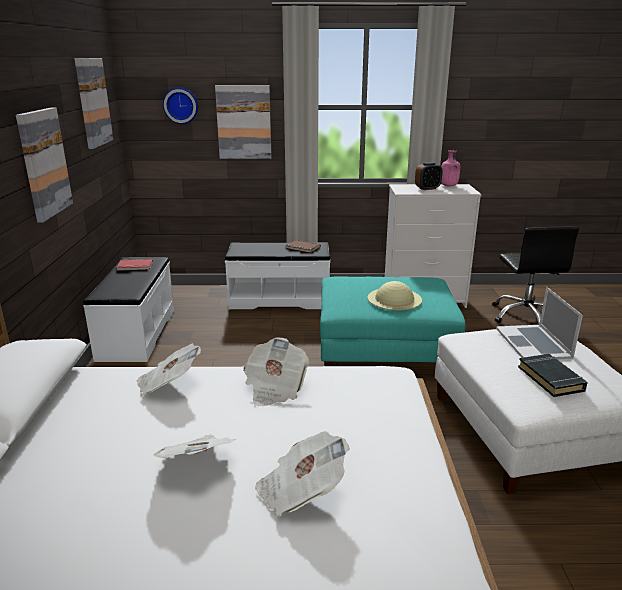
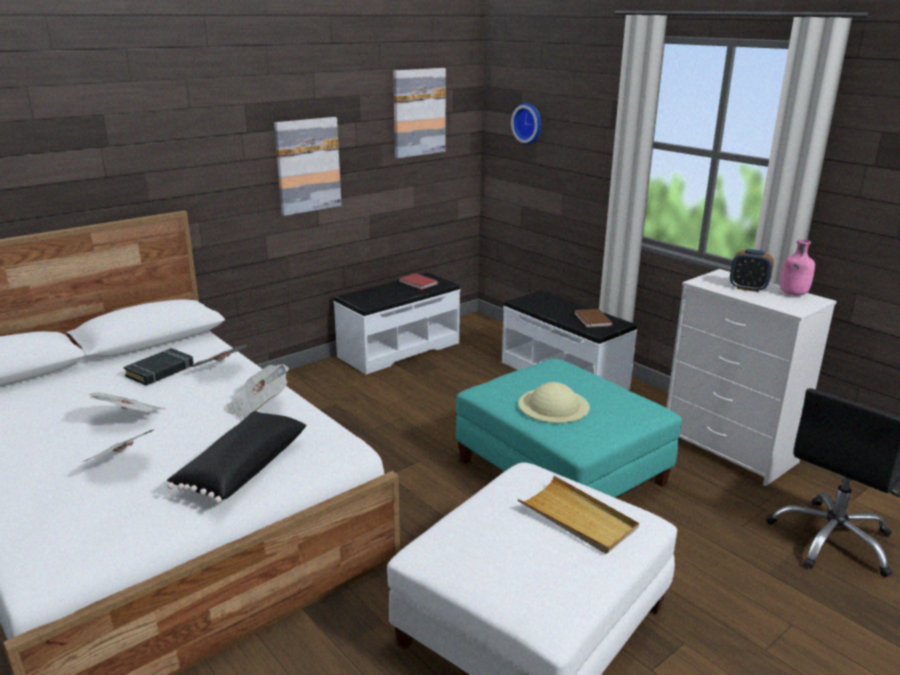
camera: 50 degrees right, 0 degrees up
(244, 122) = (582, 152): picture -> none
(380, 428) = (241, 468): none -> black pillow
(533, 343) = (577, 518): laptop -> beige tray
(551, 379) = (498, 550): black book -> black book (160, 371)

